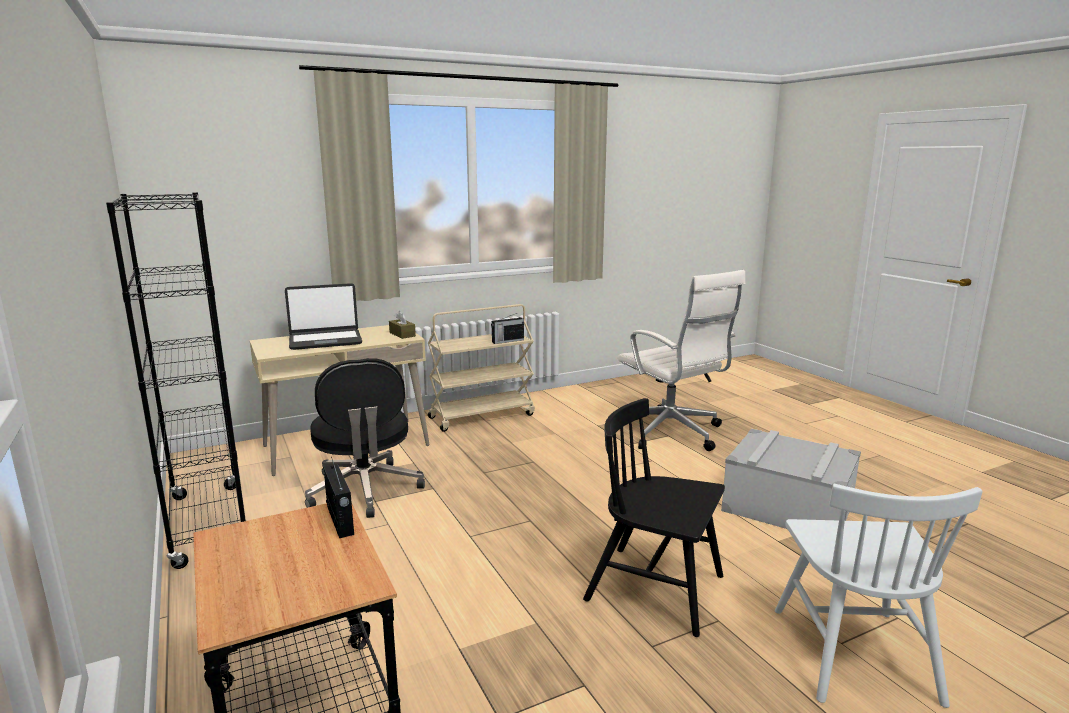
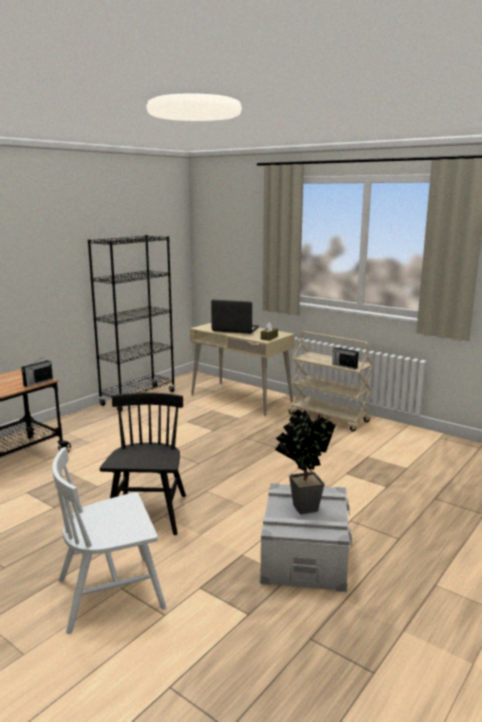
camera: 65 degrees right, 0 degrees up
(325, 340) = (235, 329): laptop -> laptop turned 150 degrees clockwise
(365, 490) = (195, 416): black office chair -> none
(671, 433) = (393, 487): white office chair -> none
(788, 456) = (300, 507): none -> potted plant

